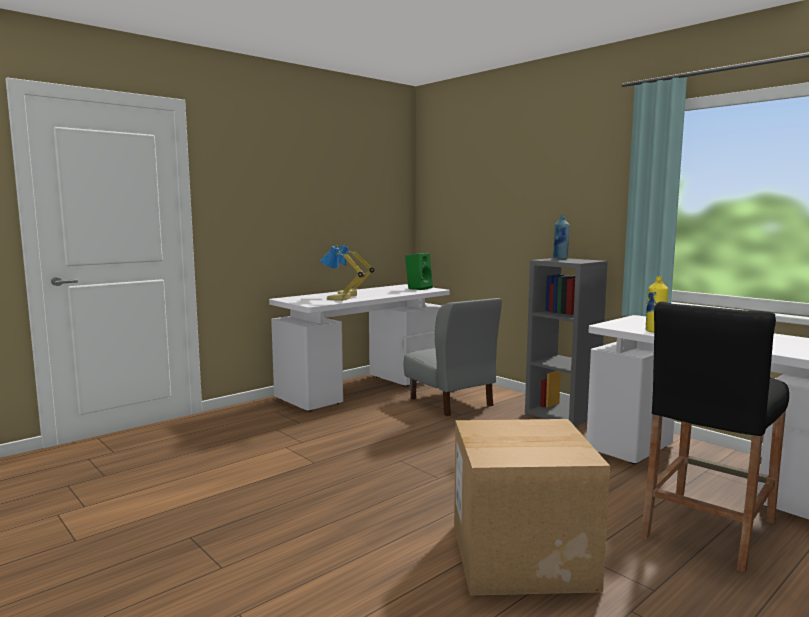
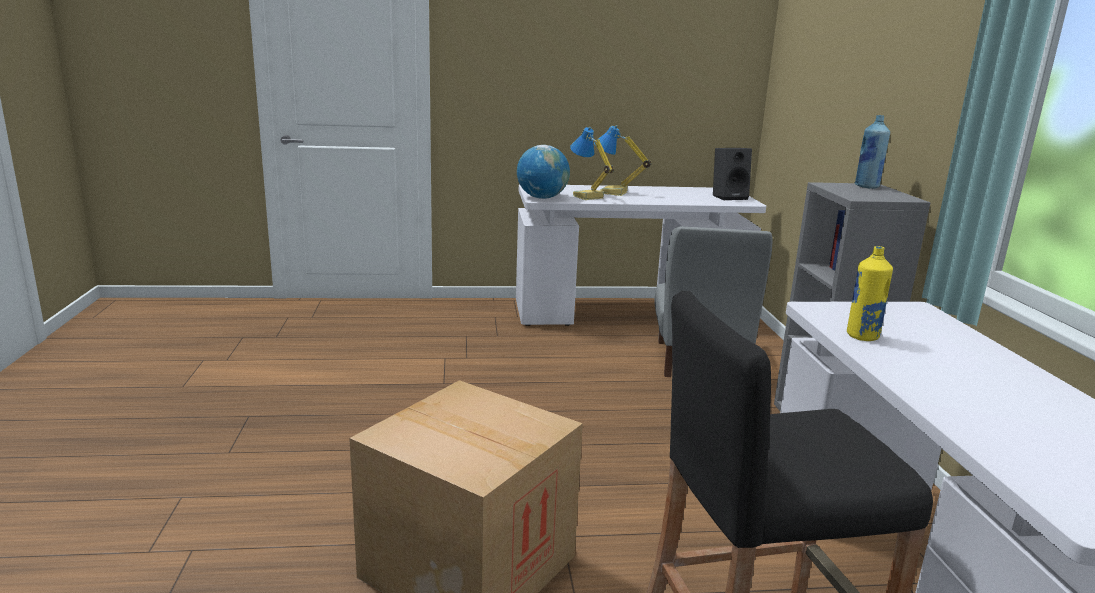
camera: 35 degrees right, 10 degrees up
(311, 303) = (542, 198): none -> globe
(418, 288) = (729, 197): green speaker -> black speaker

